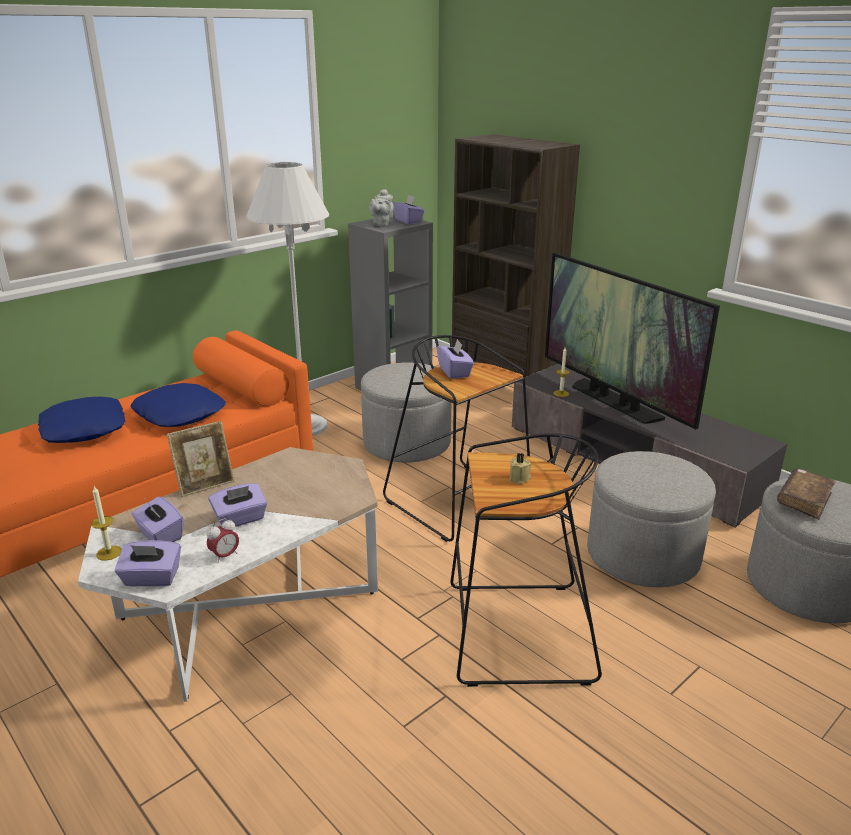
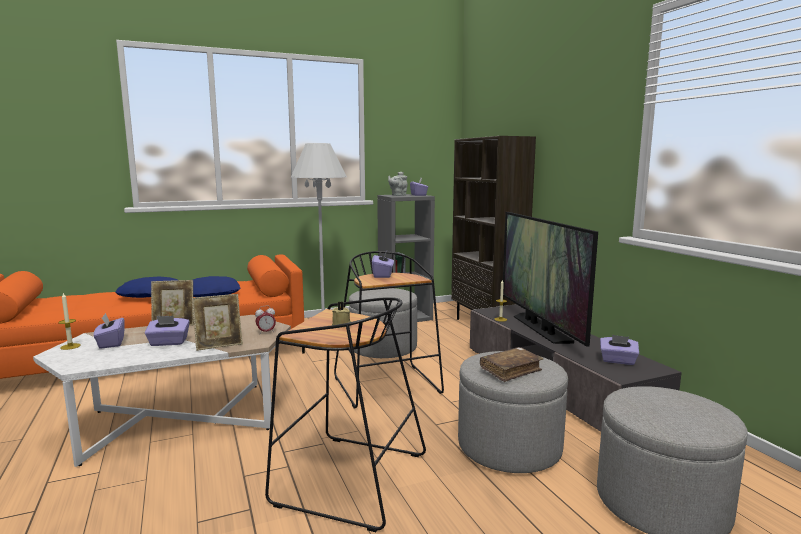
camera: 20 degrees right, 15 degrees down
(151, 578) = (72, 362): purple tissue box -> purple tissue box (618, 361)
(225, 556) = (131, 358): alarm clock -> alarm clock (266, 332)
(312, 510) = (219, 345): none -> picture frame
(804, 500) = (643, 401): brown book -> brown book (510, 370)

